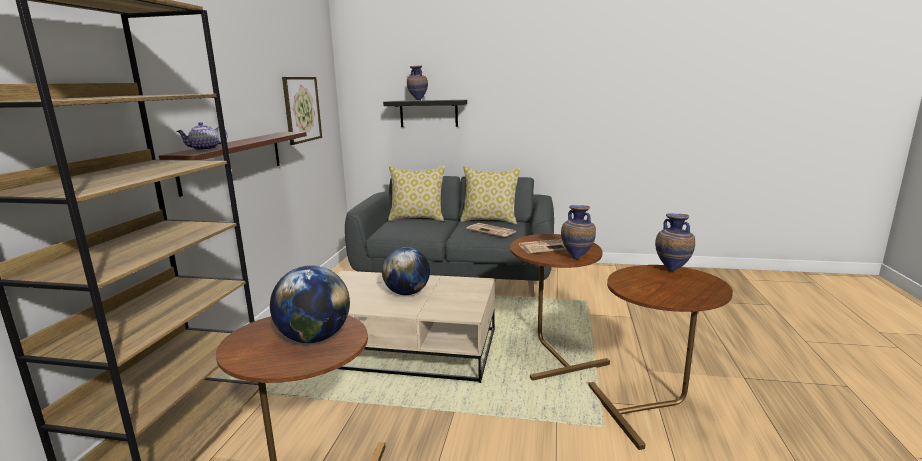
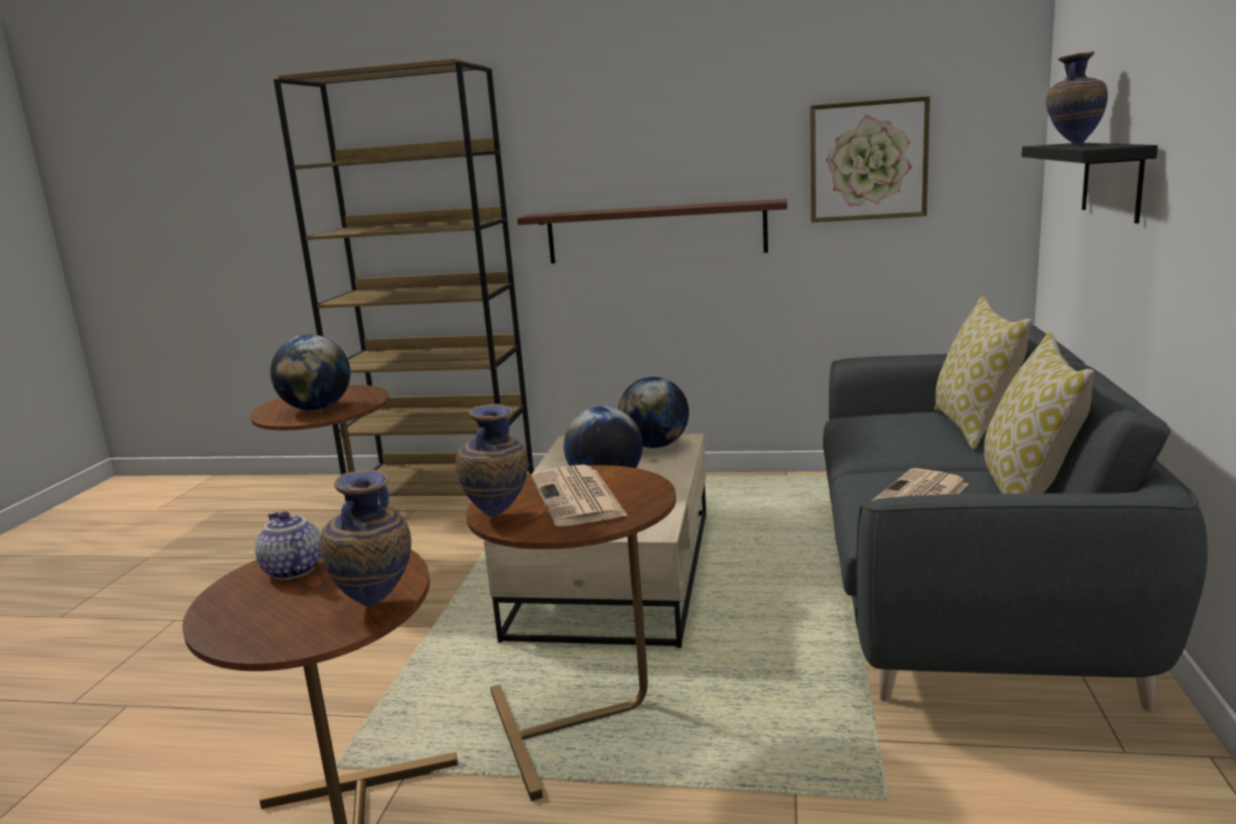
camera: 90 degrees right, 0 degrees up
(205, 149) = (566, 213): teapot -> teapot (291, 570)
(353, 281) = (655, 446): none -> globe

